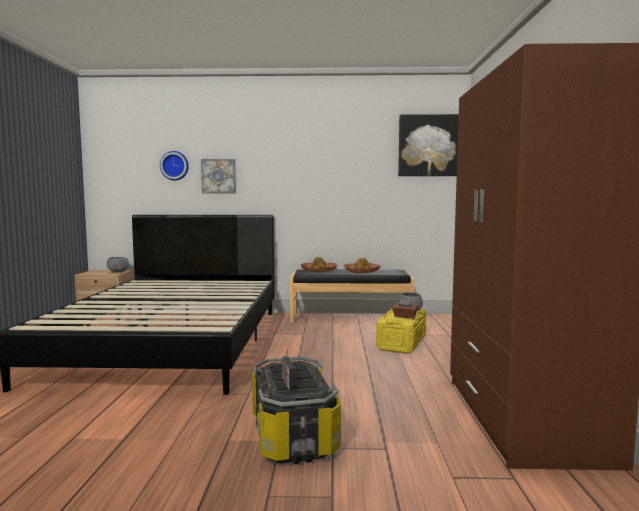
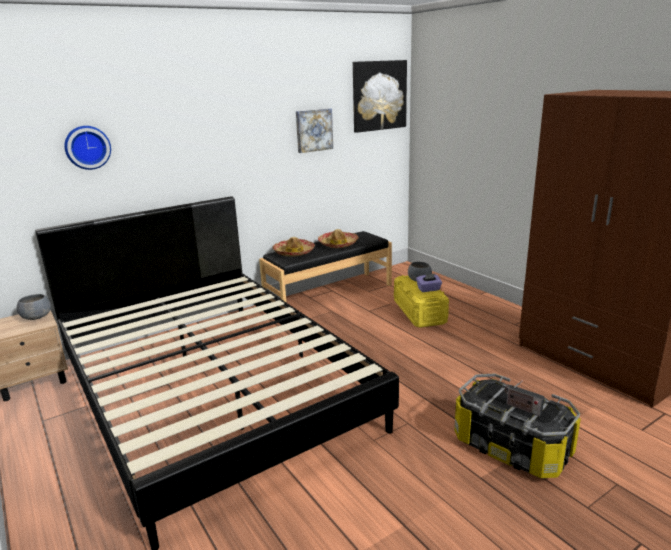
camera: 35 degrees left, 15 degrees up
(219, 176) = (154, 155): picture -> picture (313, 130)
(404, 316) = (428, 289): brown tissue box -> purple tissue box

